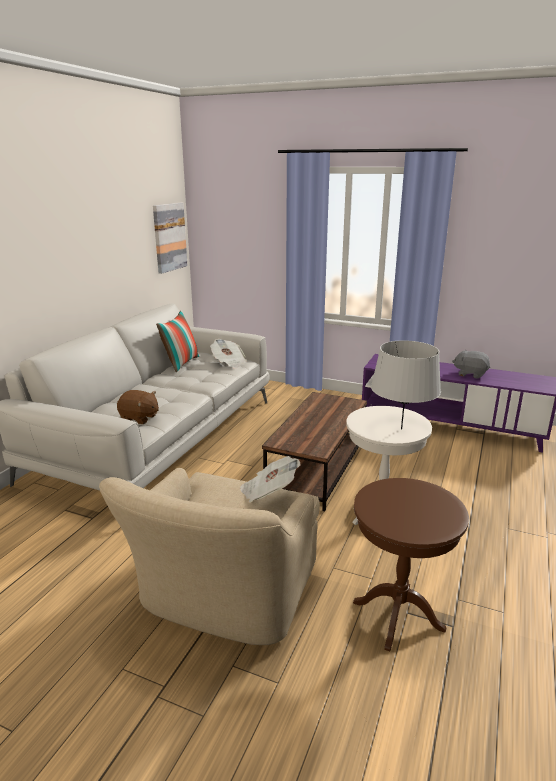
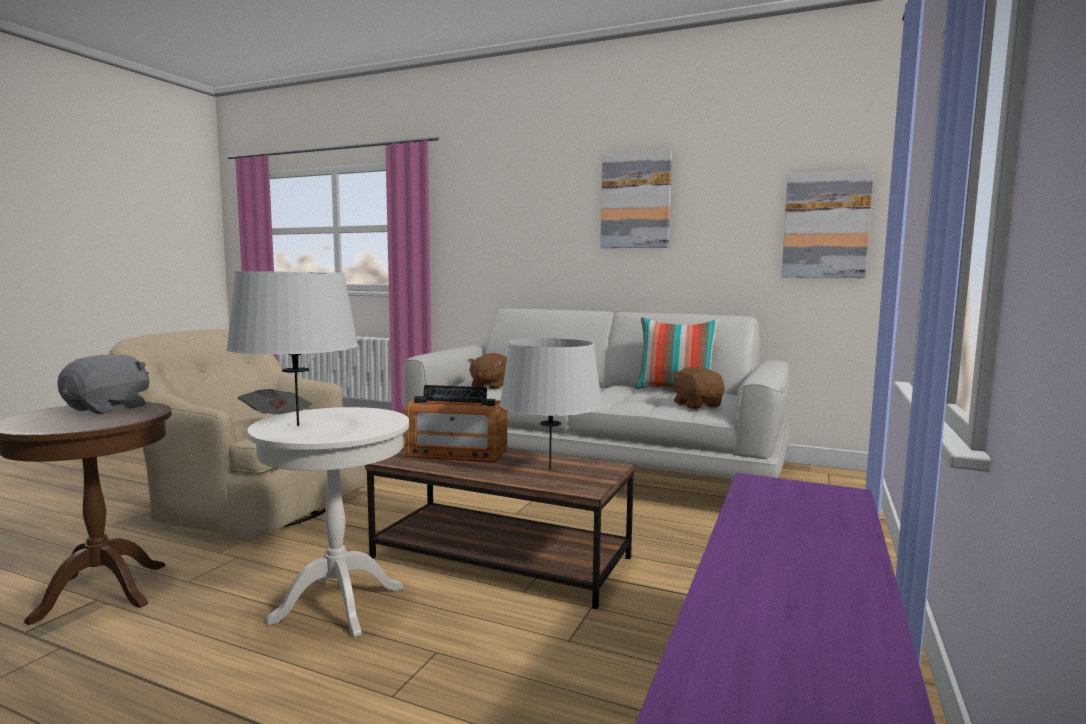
camera: 90 degrees right, 15 degrees down
(82, 229) = (635, 201): none -> picture
(229, 362) = (697, 405): newspaper -> brown plush toy
(301, 433) = (456, 453): none -> radio
(327, 409) = (549, 469): none -> grey table lamp
(470, 374) = (786, 606): grey plush toy -> grey plush toy (109, 408)

